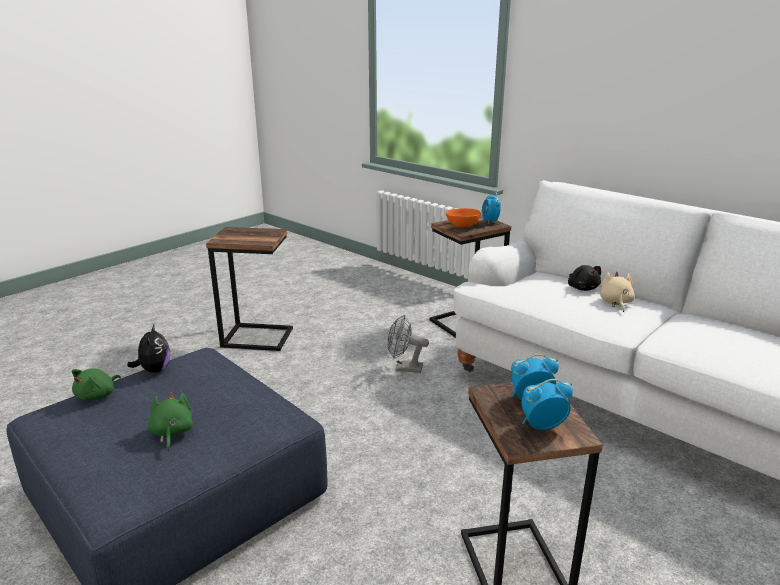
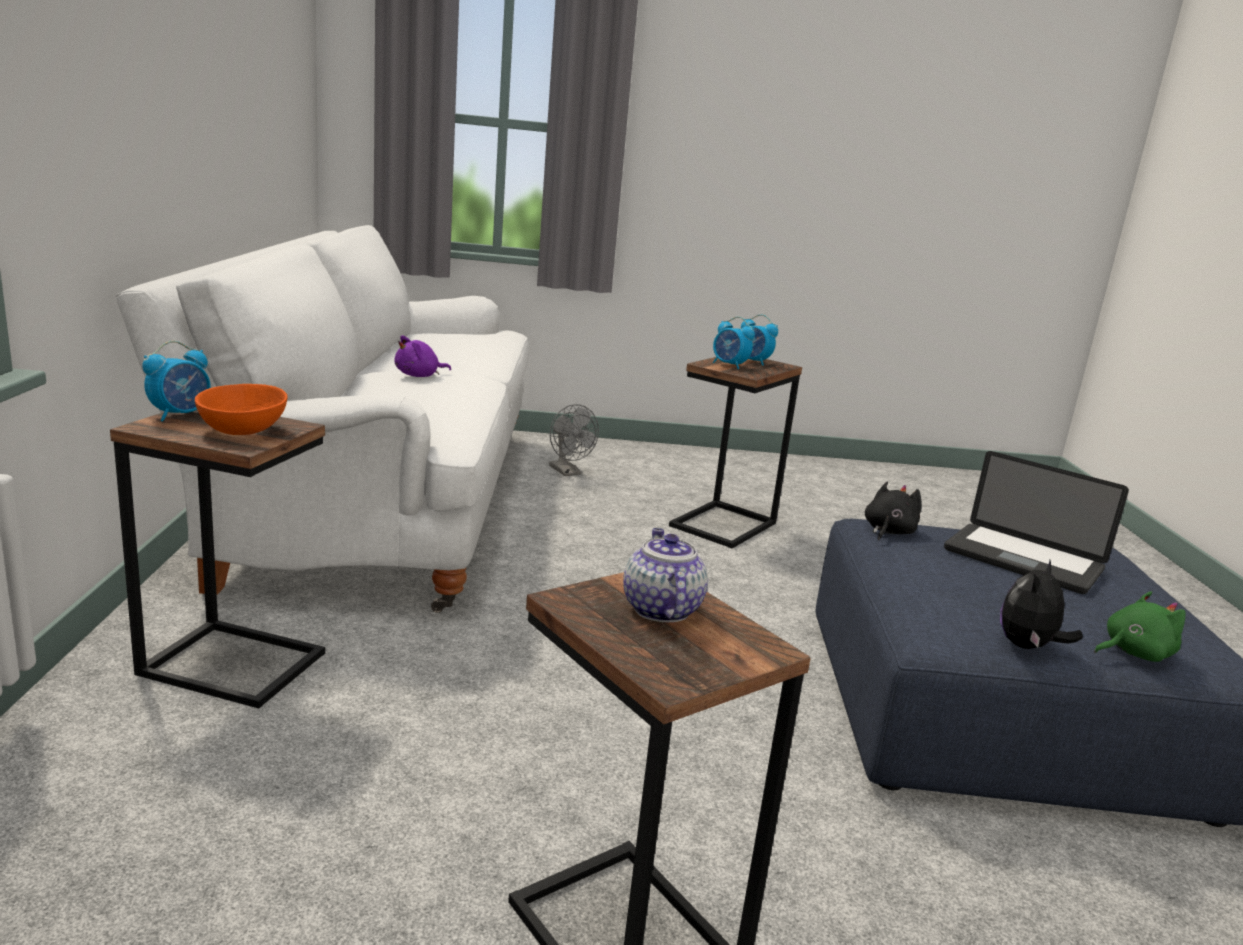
camera: 135 degrees left, 5 degrees down
(171, 433) = (1022, 560): green plush toy -> laptop
(253, 237) = (660, 608): none -> teapot
(404, 368) = (499, 667): grey fan -> grey fan (568, 472)
(582, 288) = (387, 390): black plush toy -> black plush toy (888, 531)
(615, 303) = (419, 376): beige plush toy -> purple plush toy

